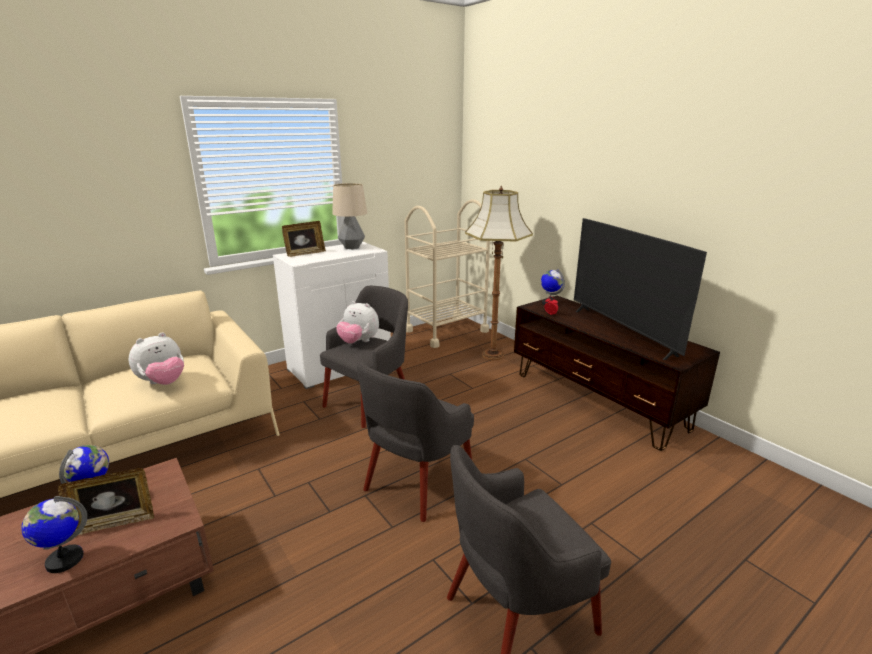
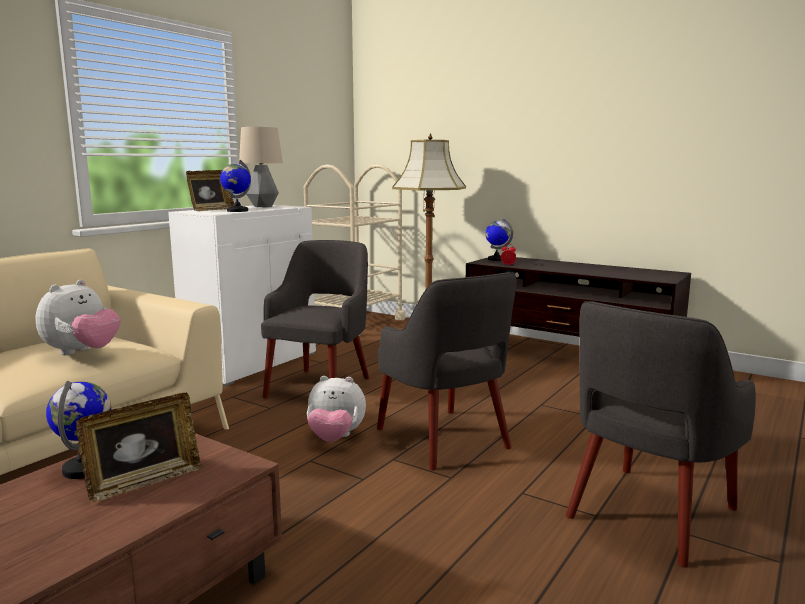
camera: 20 degrees left, 10 degrees down
(64, 560) = (108, 523): globe -> globe (237, 211)
(358, 342) = (304, 307): plush toy -> plush toy (335, 438)
(417, 482) = (444, 439): grey armchair -> grey armchair turned 45 degrees counterclockwise
(622, 332) = (591, 269): television -> none

